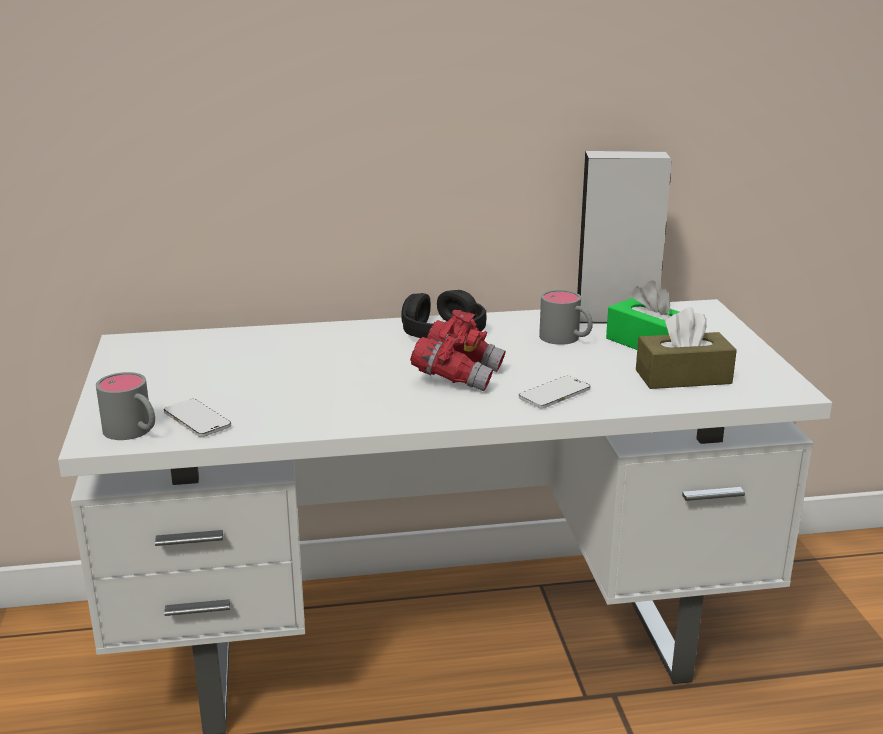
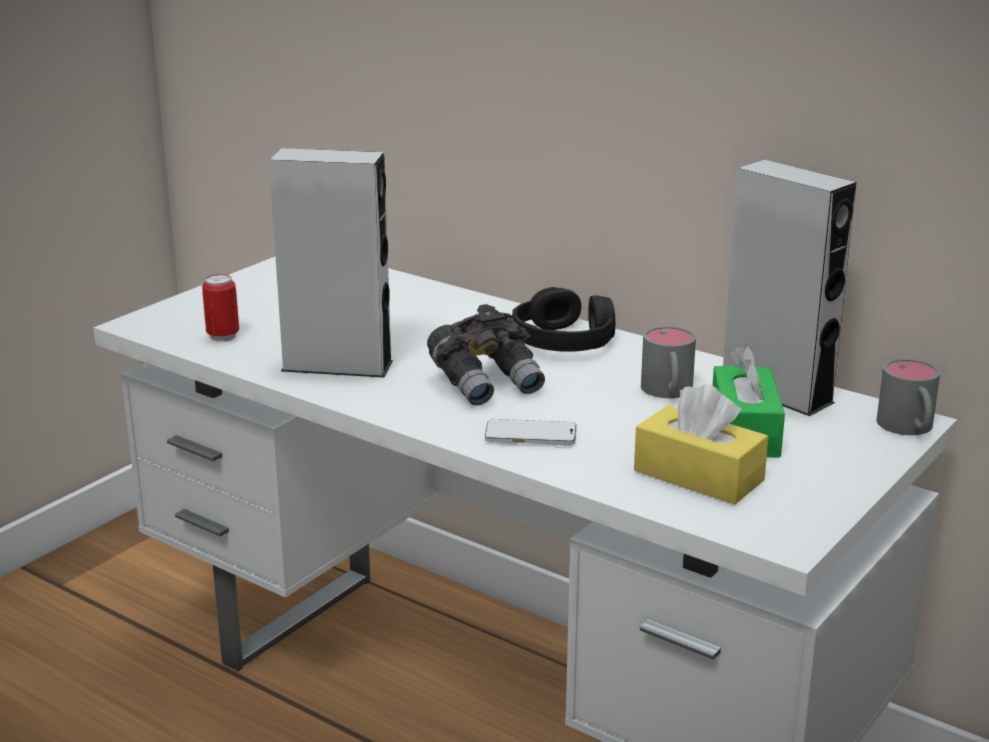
camera: 45 degrees right, 0 degrees up
(134, 432) = (169, 328): grey mug -> grey mug (909, 429)
(197, 420) = (223, 336): phone -> can
(335, 405) = (337, 365): none -> grey speaker
(458, 375) = (487, 383): red binoculars -> grey binoculars
(683, 377) = (698, 475): brown tissue box -> yellow tissue box

